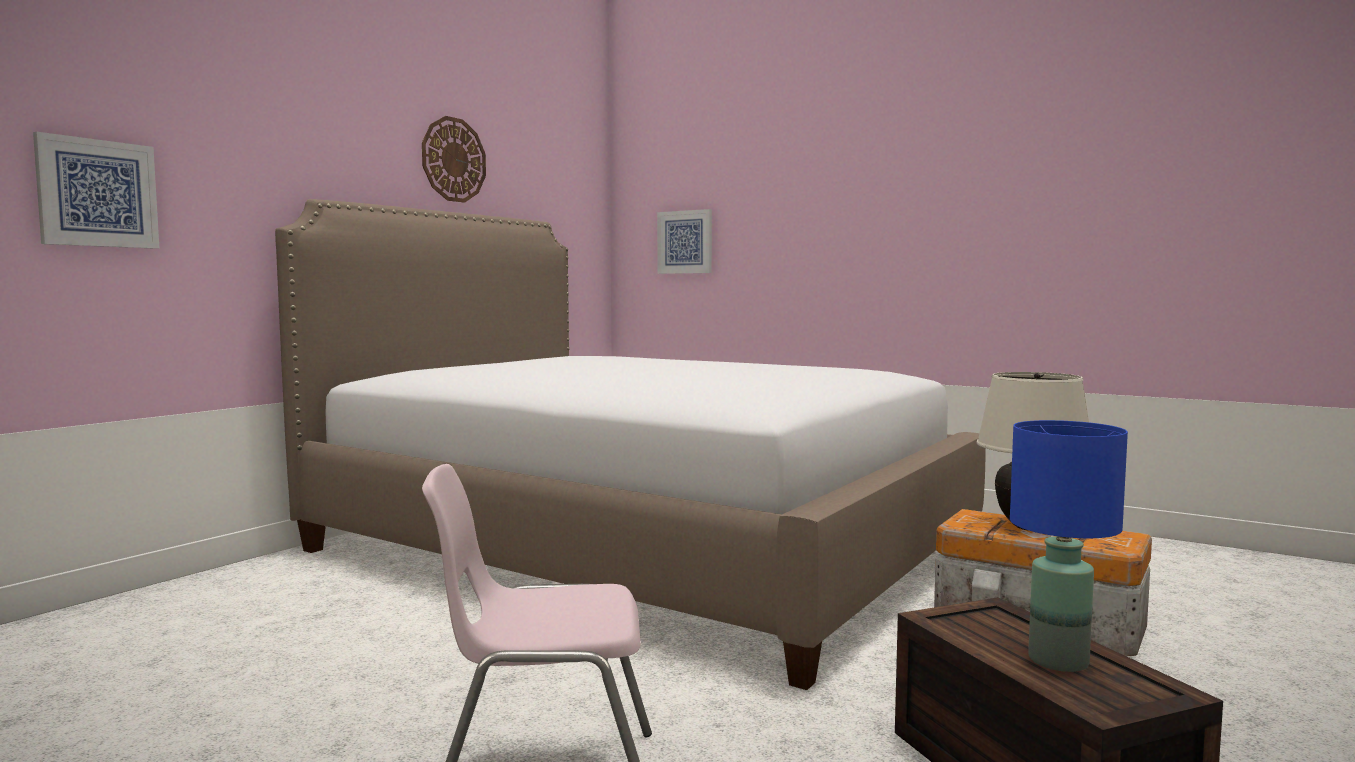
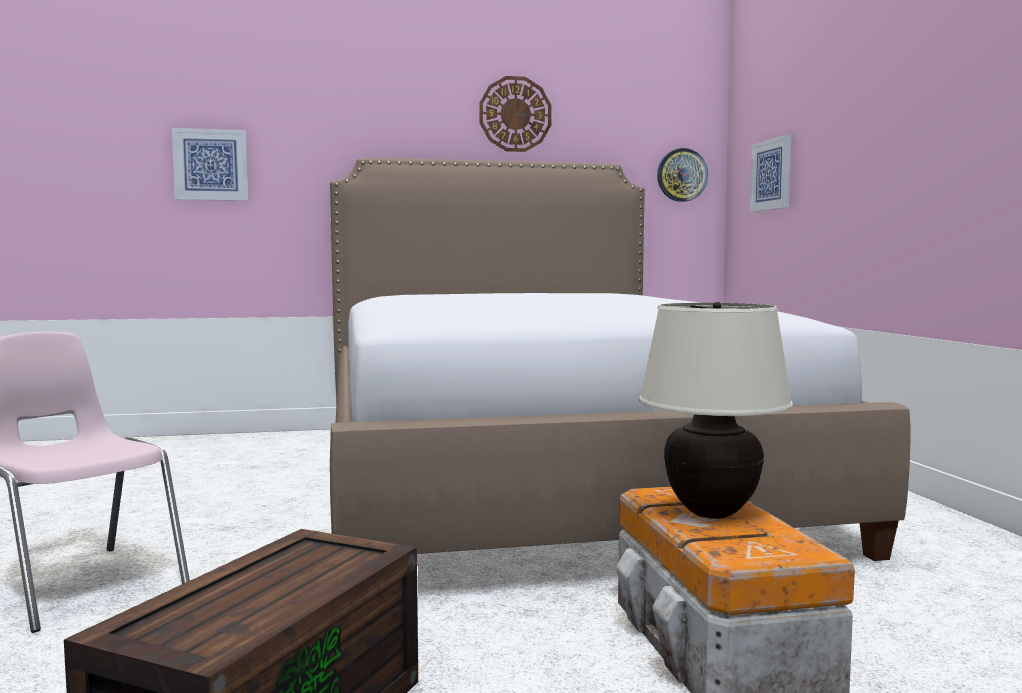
camera: 45 degrees right, 0 degrees up
(583, 234) = (682, 175): none -> wall clock
(1058, 660) = (253, 597): blue table lamp -> none

